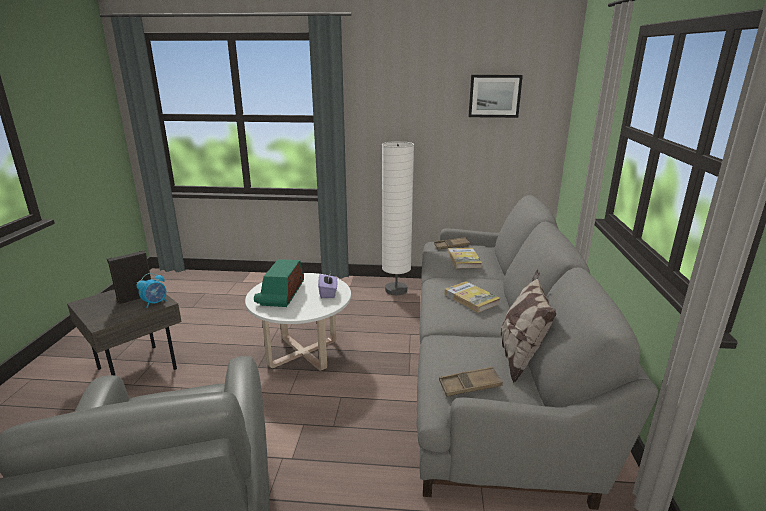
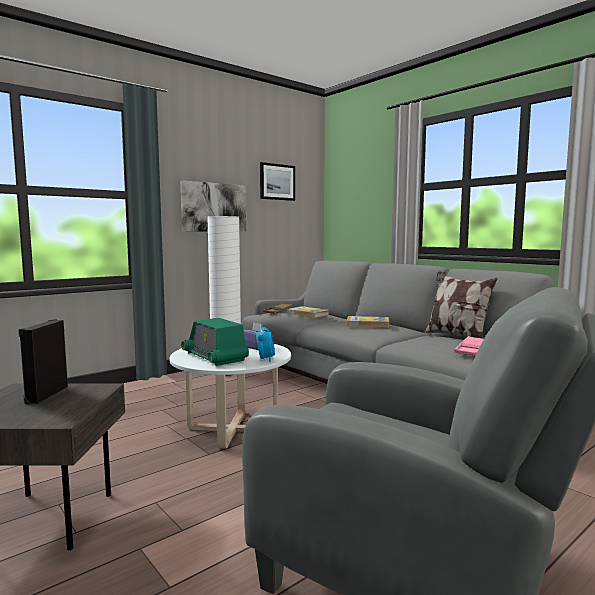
camera: 45 degrees left, 15 degrees down
(155, 303) = (92, 390): alarm clock -> alarm clock (265, 359)
(408, 128) = (213, 207): none -> picture
(469, 385) = (471, 350): brown tray -> pink tray

